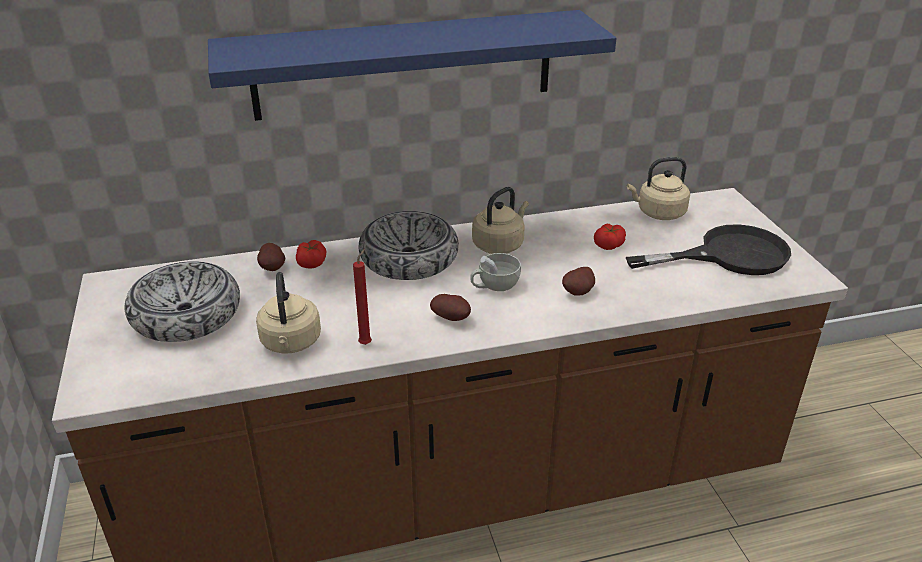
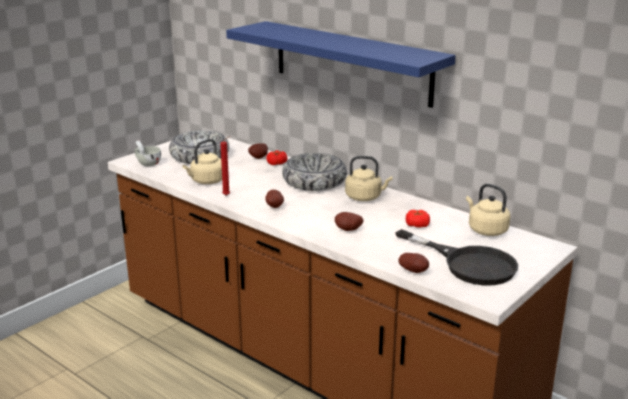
camera: 55 degrees right, 10 degrees down
(494, 286) = (320, 208): white cup -> white cup (147, 163)
(722, 294) = (414, 271): none -> potato

